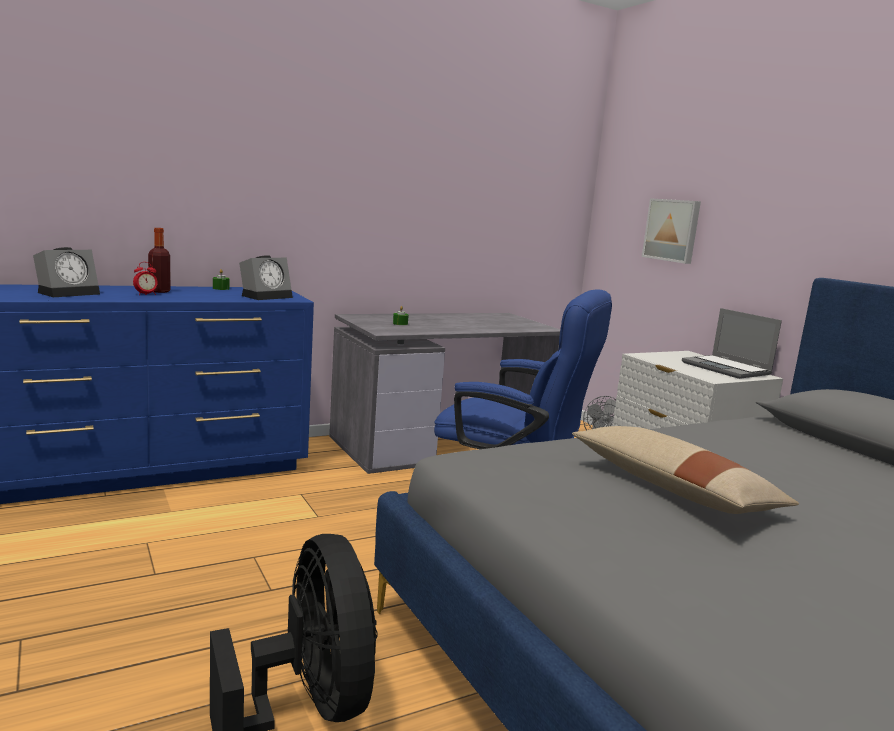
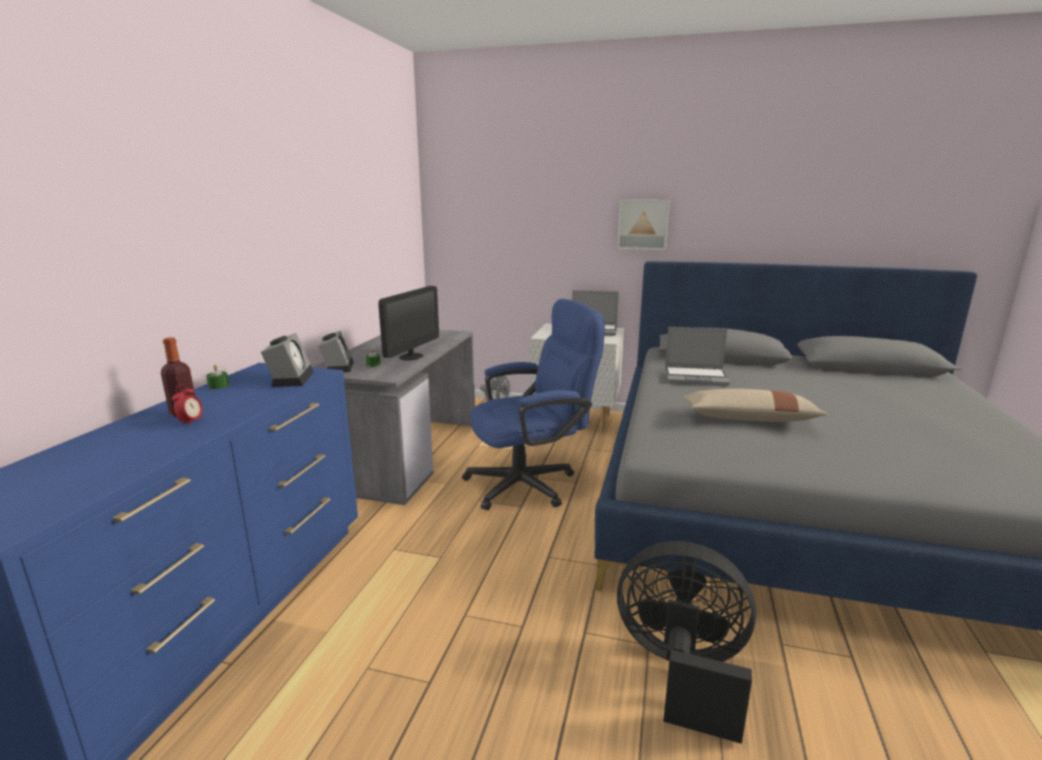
camera: 45 degrees left, 5 degrees up
(69, 293) = (107, 457): alarm clock -> alarm clock (337, 367)
(445, 328) = (411, 356): none -> monitor
(672, 230) = (512, 237): picture -> picture (643, 224)
(749, 445) = (696, 377): none -> laptop

